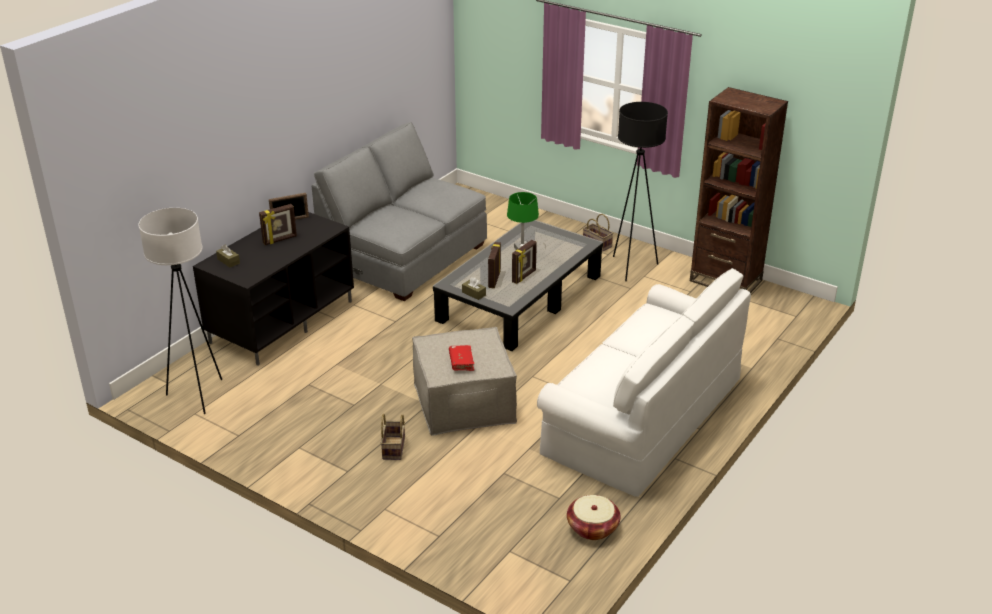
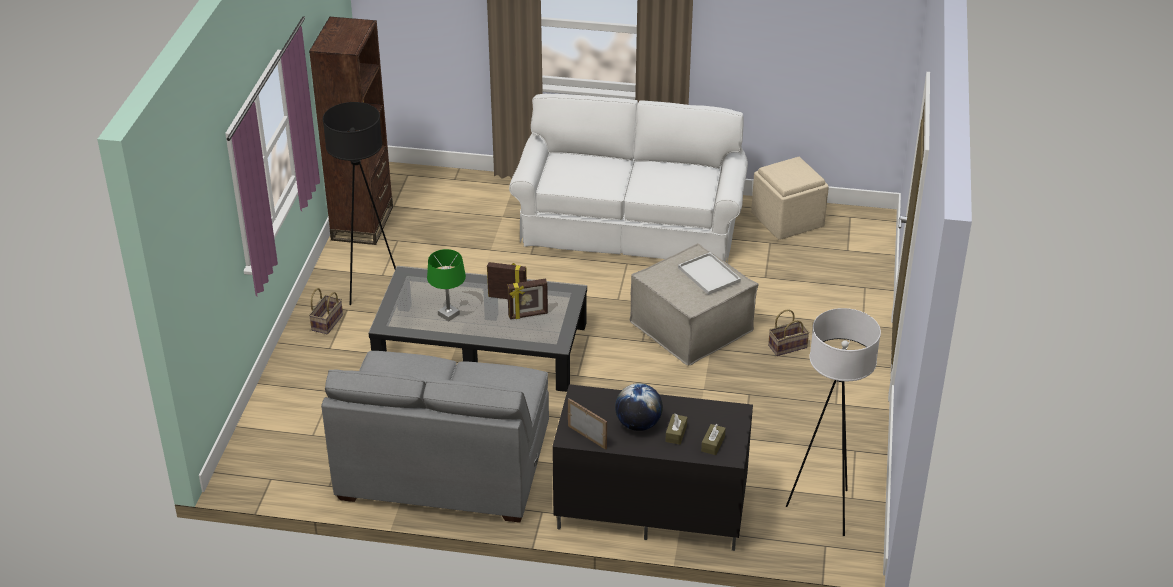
camera: 115 degrees left, 5 degrees up
(280, 240) = (638, 424): picture frame -> globe
(461, 362) = (707, 274): red book -> white tray
(474, 293) = (565, 320): brown tissue box -> brown tissue box (676, 434)
(592, 528) = (788, 220): basket -> beige ottoman

